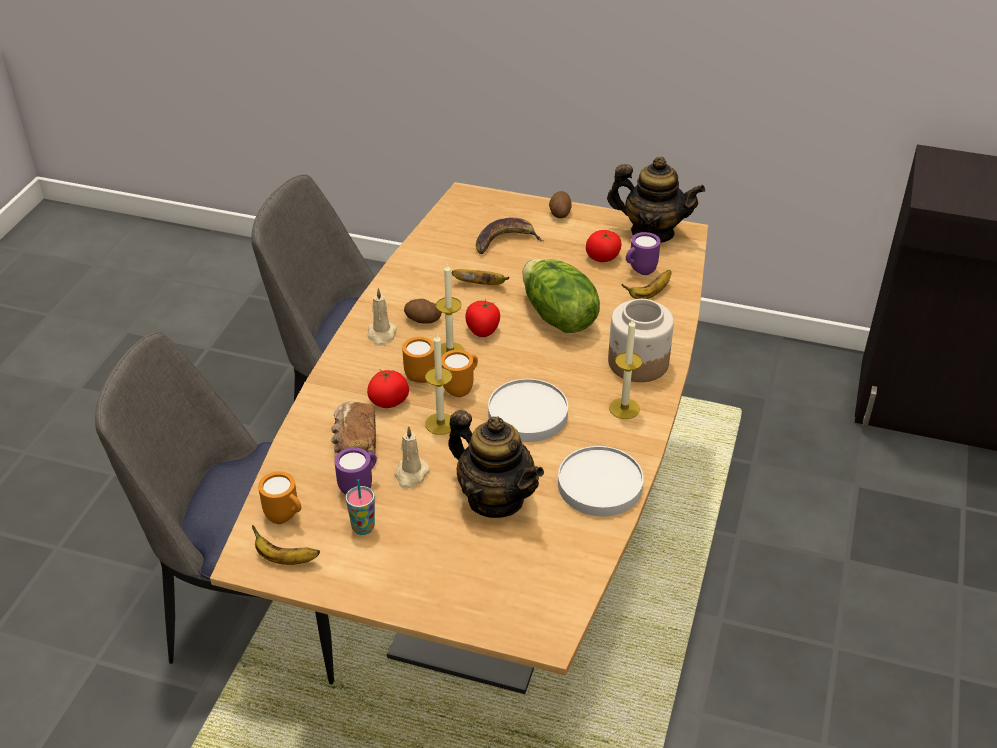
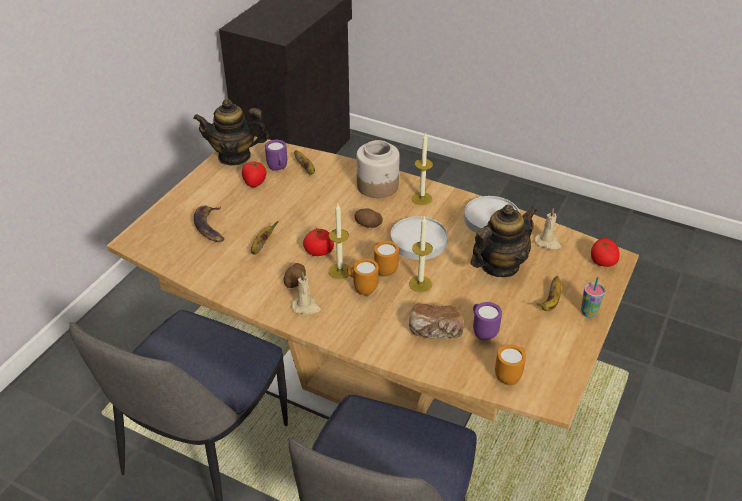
camera: 80 degrees left, 0 degrees up
(284, 559) = (552, 378): banana -> banana (550, 302)
(363, 527) = (522, 333): cup -> cup (588, 312)
(389, 401) = (389, 309): tomato -> tomato (602, 262)
(411, 474) = (471, 304): beige candle -> beige candle (548, 243)
(557, 317) = (316, 213): lettuce -> none
(559, 213) = (186, 194): potato -> potato (368, 224)
(652, 232) = (234, 156): teapot -> teapot turned 120 degrees counterclockwise

